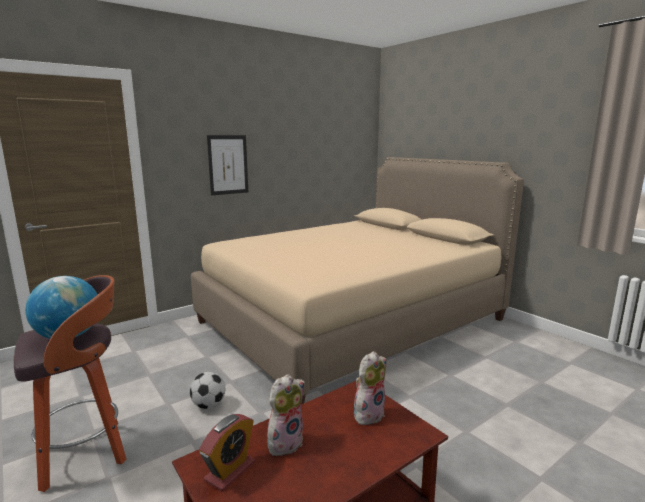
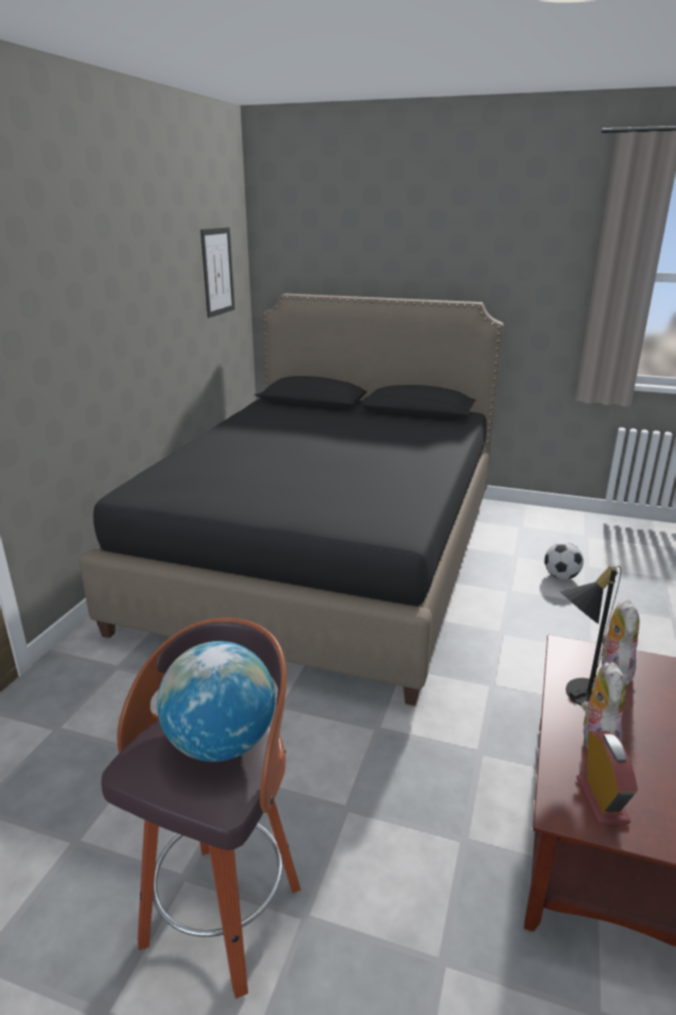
camera: 35 degrees left, 10 degrees up
(209, 405) = (300, 752): football -> football (561, 577)
(228, 165) = (86, 344): picture -> picture (217, 272)
(322, 414) = (579, 693): none -> black table lamp
(351, 320) = (325, 557): beige bed -> black bed

